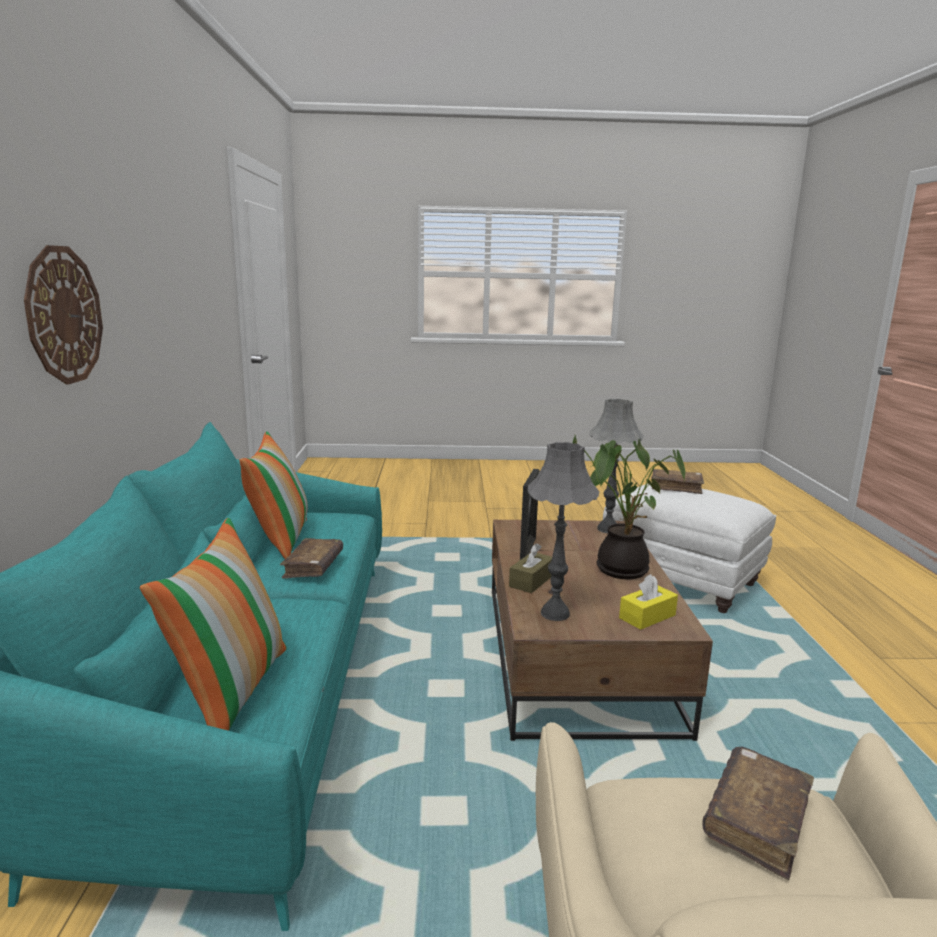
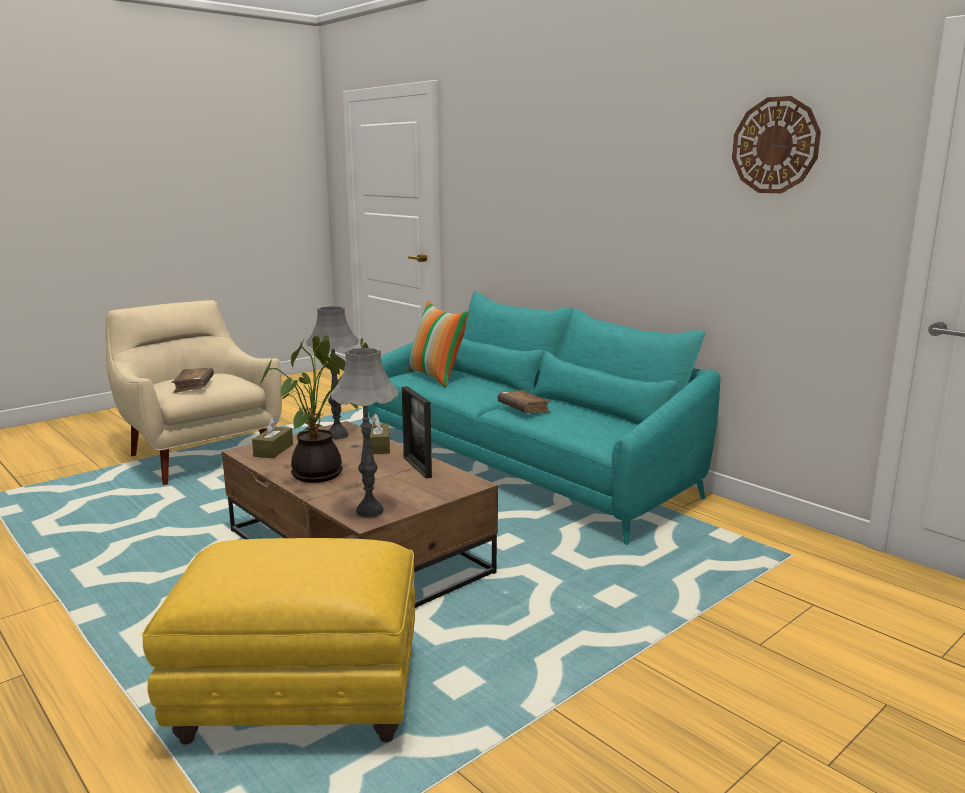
camera: 140 degrees right, 0 degrees up
(64, 315) = (568, 208): wall clock -> wall clock (775, 145)
(279, 539) = (590, 413): pillow -> none
(647, 616) = (273, 450): yellow tissue box -> brown tissue box
(676, 487) = (319, 567): brown book -> none
(682, 581) = (297, 699): white ottoman -> yellow ottoman

